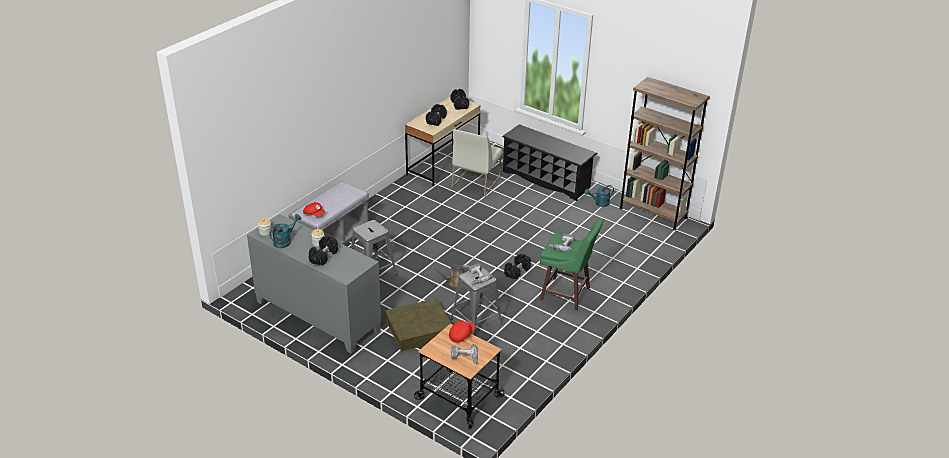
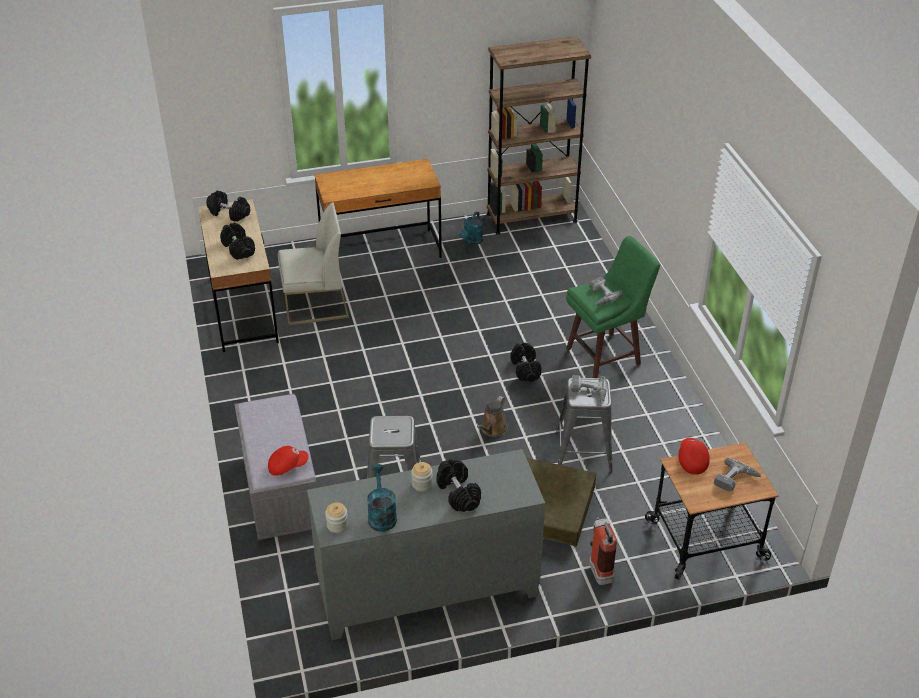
camera: 50 degrees left, 5 degrees up
(393, 366) = (598, 568): none -> fire extinguisher
(476, 182) = (314, 305): white chair -> white chair turned 75 degrees counterclockwise
(546, 180) = (381, 252): black shoe rack -> brown desk

